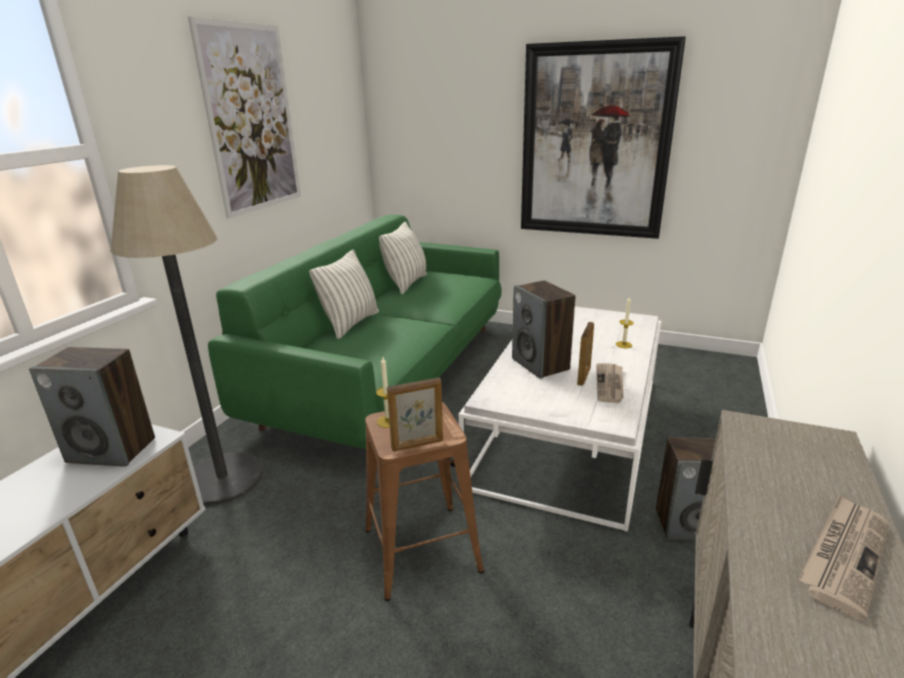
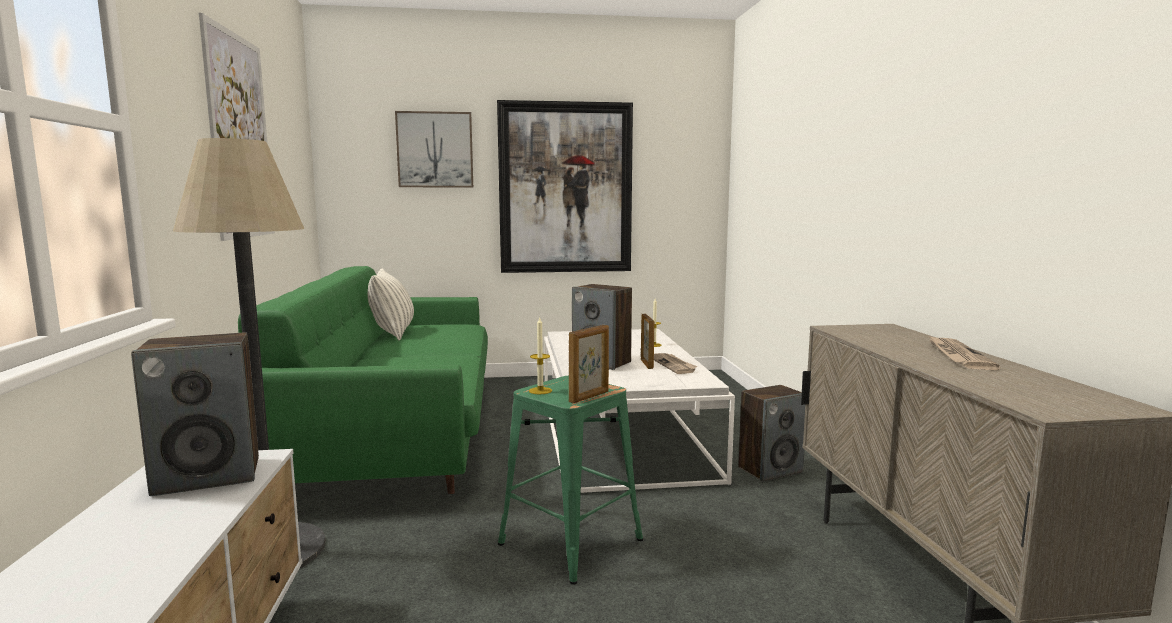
camera: 30 degrees left, 15 degrees down
(350, 323) = (369, 364): pillow -> none
(421, 548) = (569, 541): brown stool -> green stool
(465, 101) = (435, 150): none -> picture

